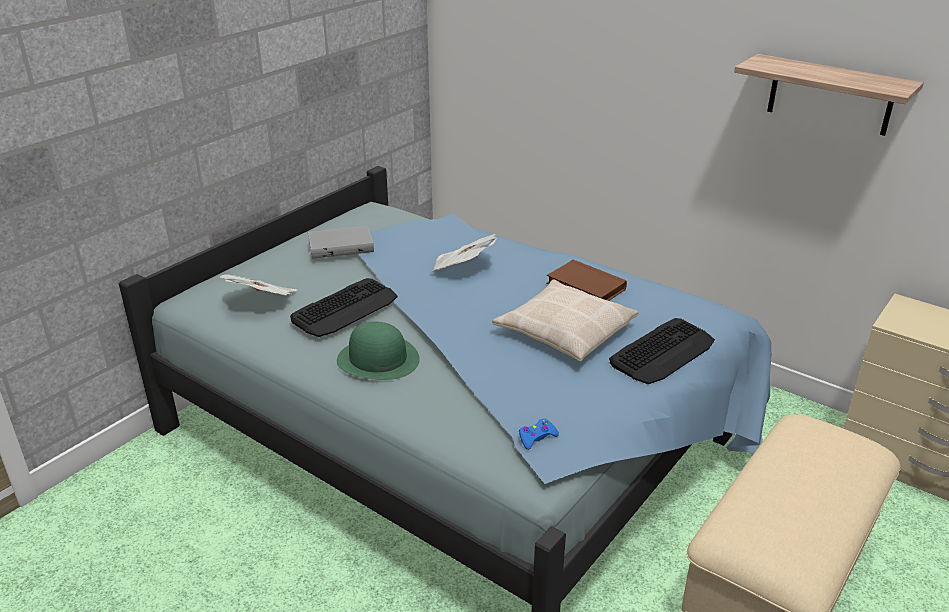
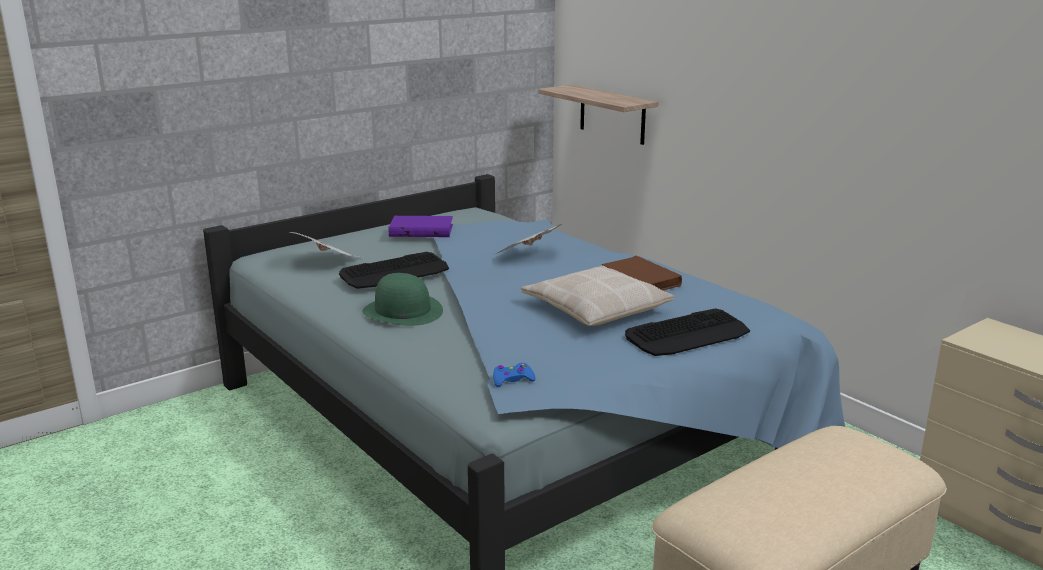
camera: 15 degrees right, 10 degrees down
(341, 245) = (422, 230): grey book -> purple book
(830, 95) = (913, 94): shelf -> shelf (612, 114)

